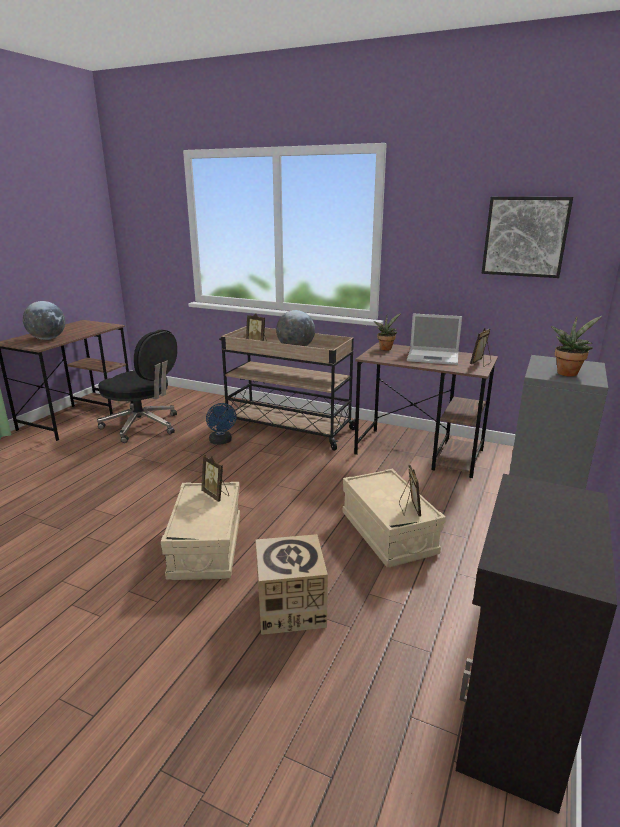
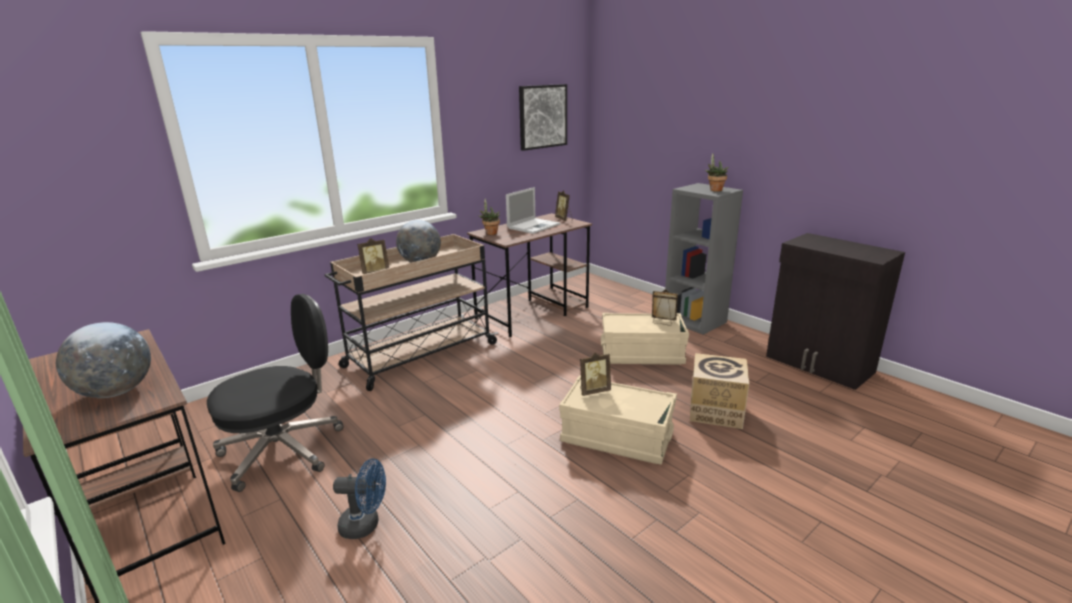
camera: 65 degrees left, 0 degrees up
(221, 442) = (407, 397): blue fan -> blue fan (366, 525)

